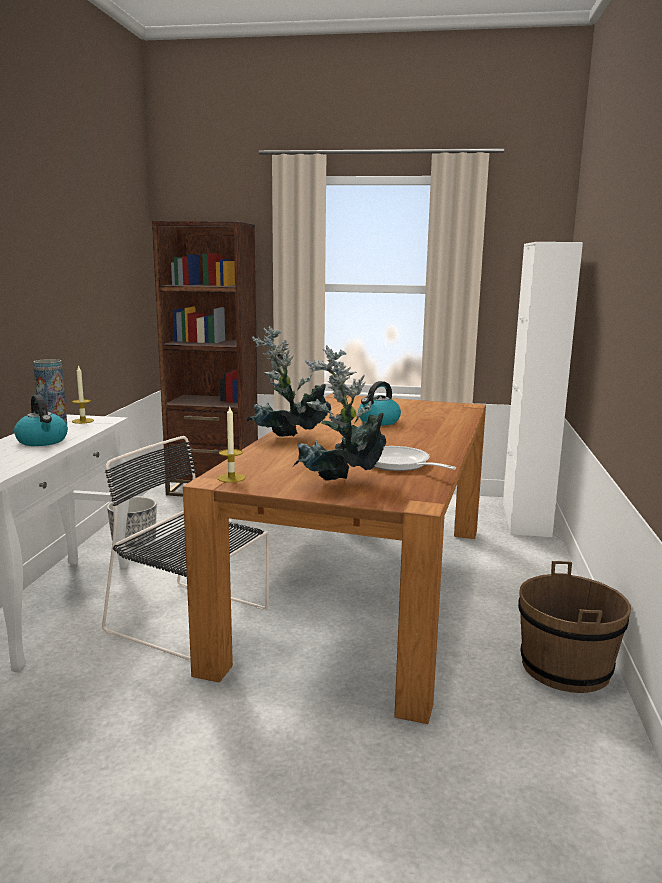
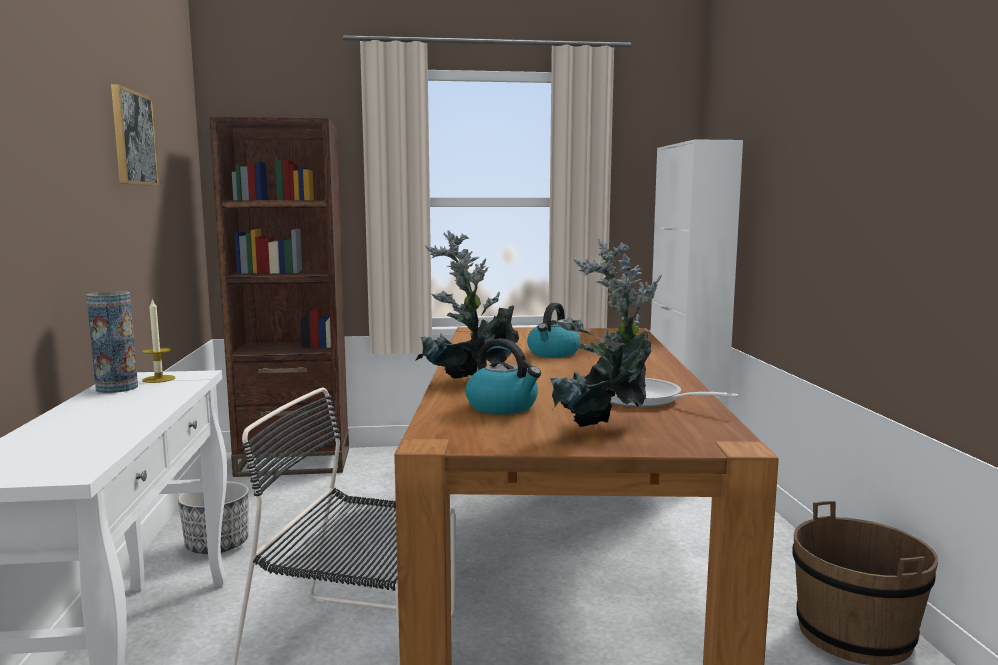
camera: 15 degrees left, 5 degrees down
(42, 441) = (119, 410): kettle -> kettle (503, 407)
(86, 244) = (133, 138): none -> picture
(231, 478) = (452, 436): candle -> none

